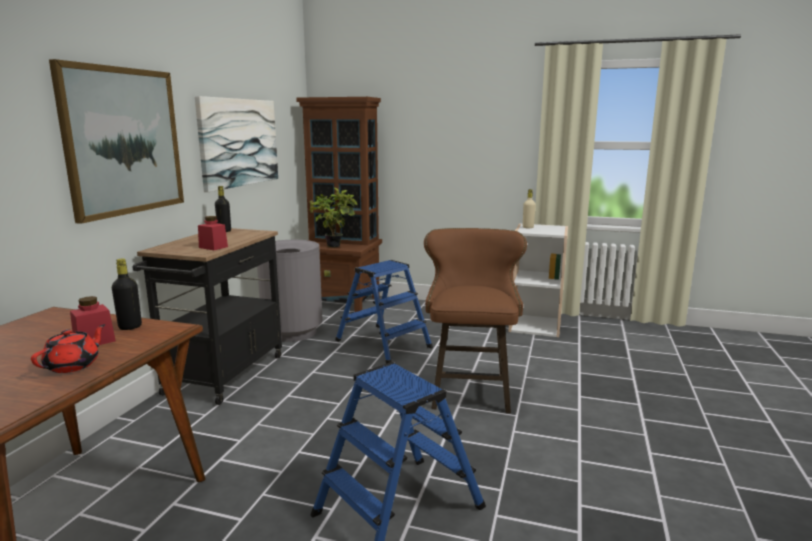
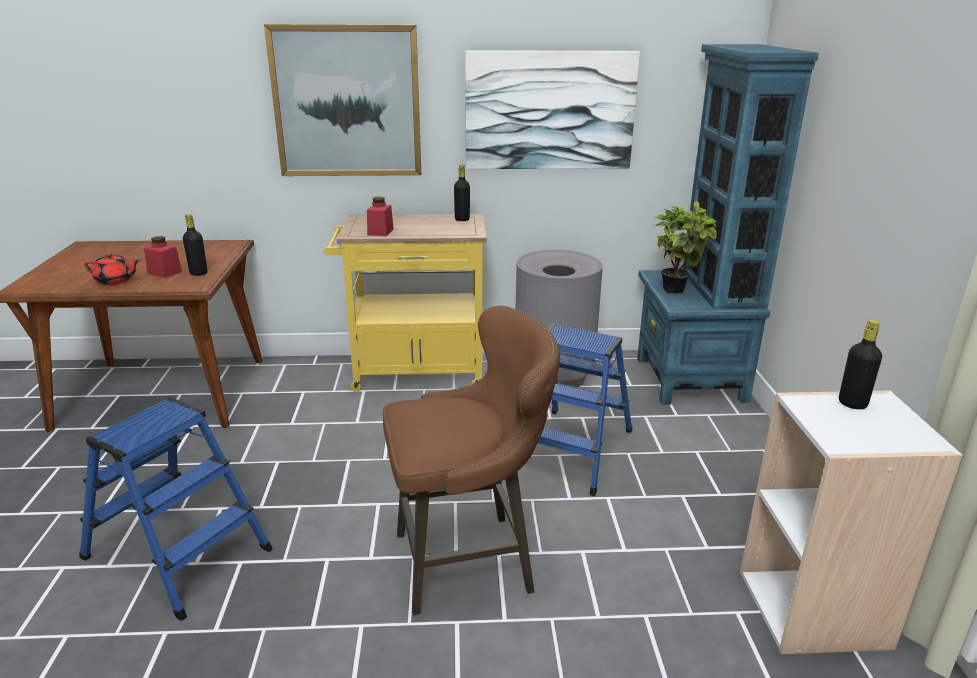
camera: 70 degrees right, 10 degrees up
(222, 376) = (413, 373): black cart -> yellow cart
(341, 303) = (688, 379): brown cabinet -> blue cabinet
(528, 227) = (852, 403): beige bottle -> black bottle

